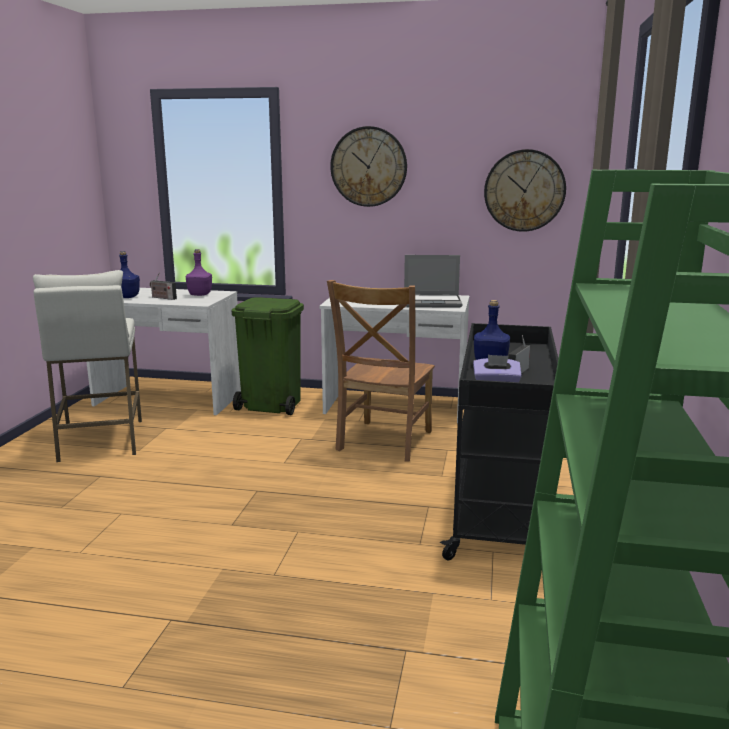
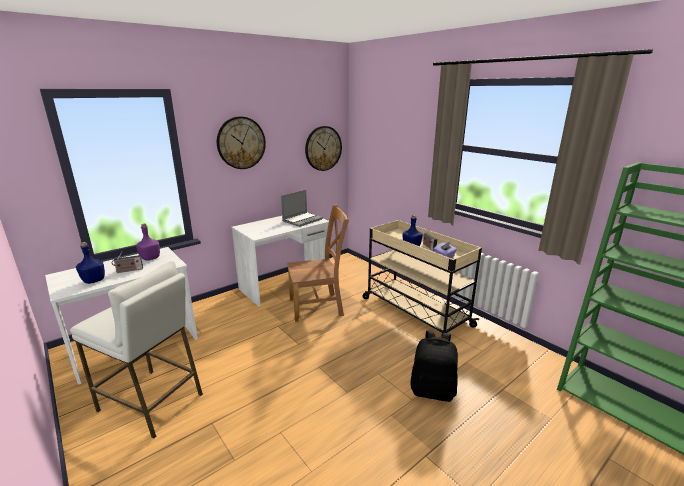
camera: 50 degrees left, 5 degrees up
(270, 405) = (218, 316): green trash can -> none
(314, 584) = (433, 390): none -> black backpack
(383, 442) = (318, 307): brown chair -> brown chair turned 75 degrees counterclockwise
(501, 506) = (414, 311): black cart -> beige cart

